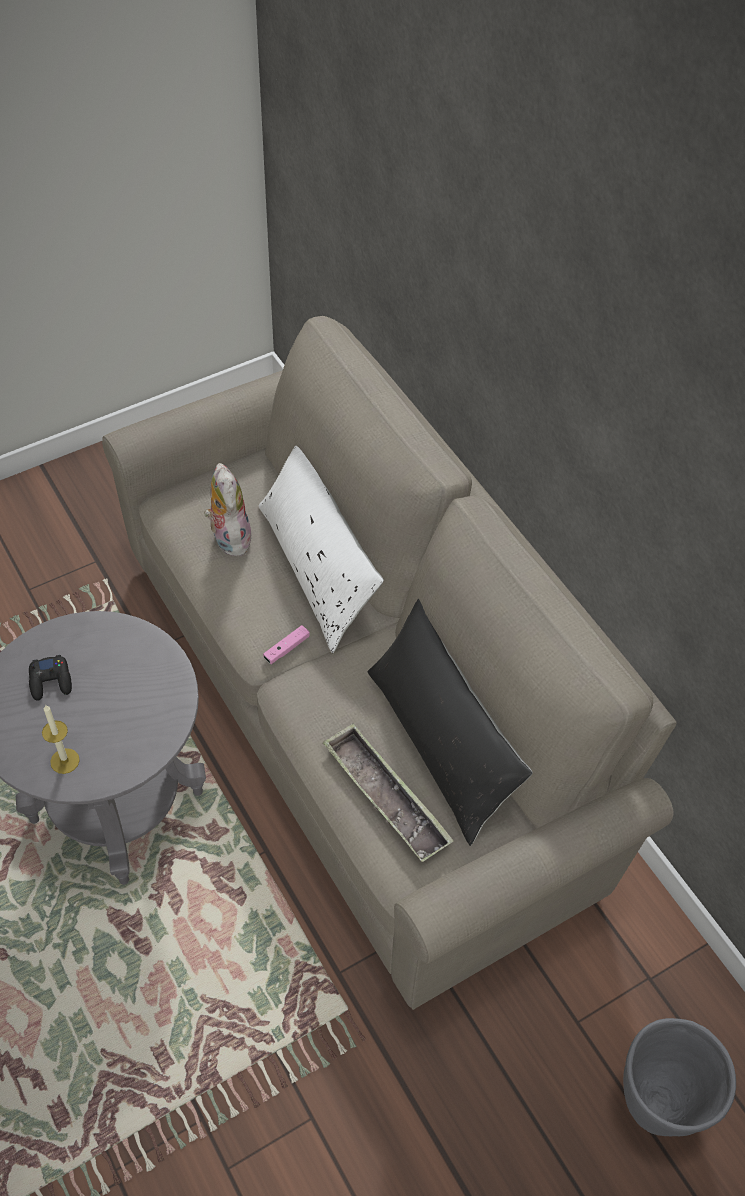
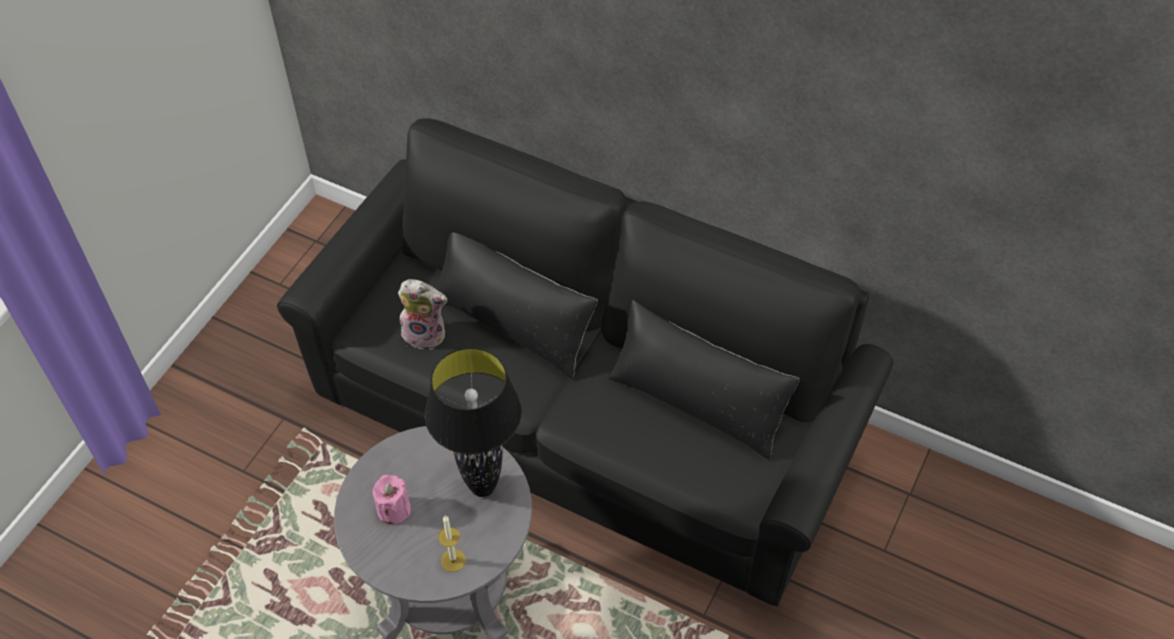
camera: 30 degrees left, 0 degrees up
(51, 681) = (394, 509): black game controller -> pink candle
(145, 707) = (482, 488): none -> black table lamp
(229, 537) = (426, 333): plush toy -> plush toy turned 150 degrees clockwise
(286, 648) = (536, 393): pink game controller -> none
(317, 568) = (513, 322): white pillow -> black pillow
(367, 711) = (587, 419): beige sofa -> black sofa
(385, 796) = (688, 458): tray -> none
(658, 1105) = (970, 572): grey planter -> none

